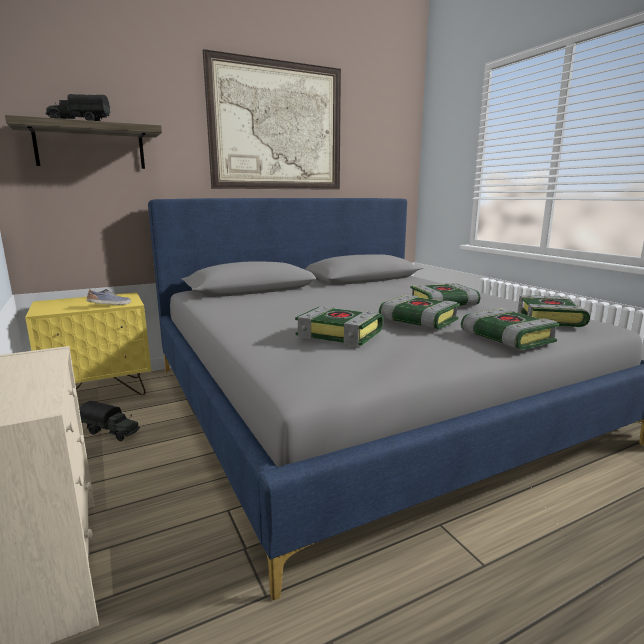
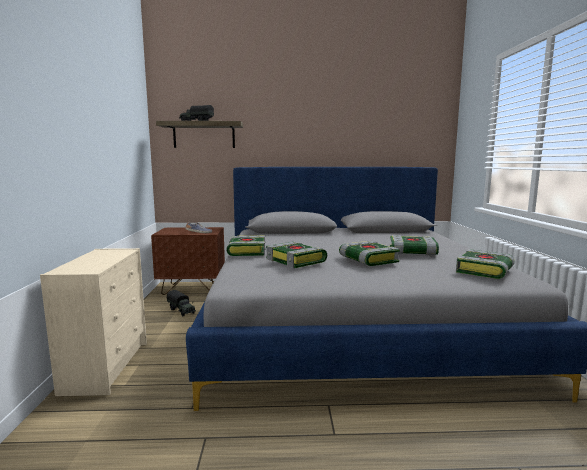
camera: 25 degrees right, 5 degrees down
(100, 392) = (192, 289): yellow nightstand -> brown nightstand
(277, 127) = (328, 116): picture -> none
(505, 338) = (415, 278): book -> book (246, 251)

